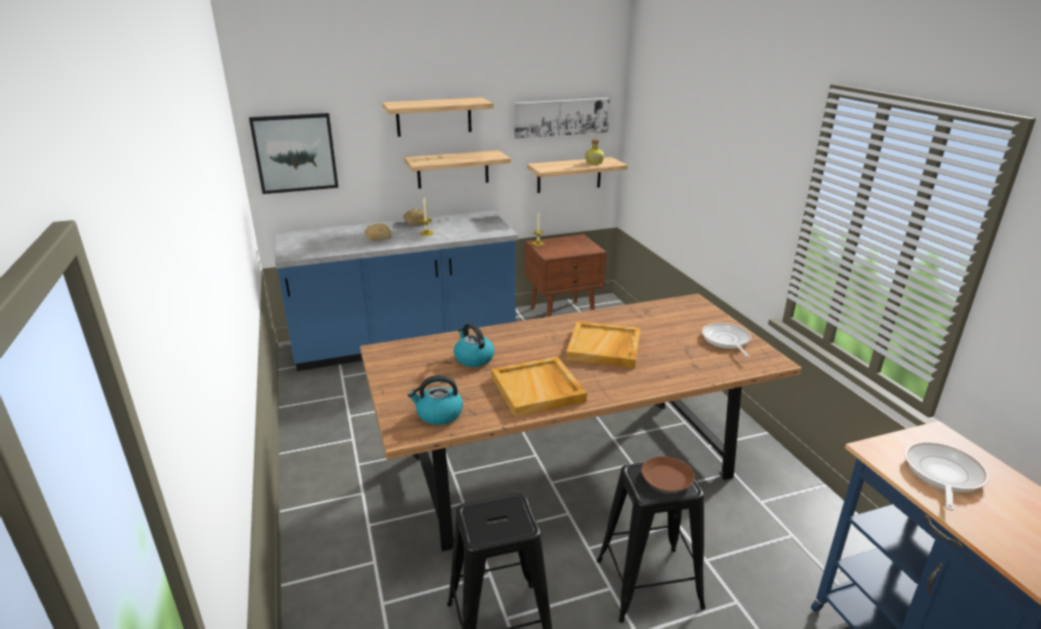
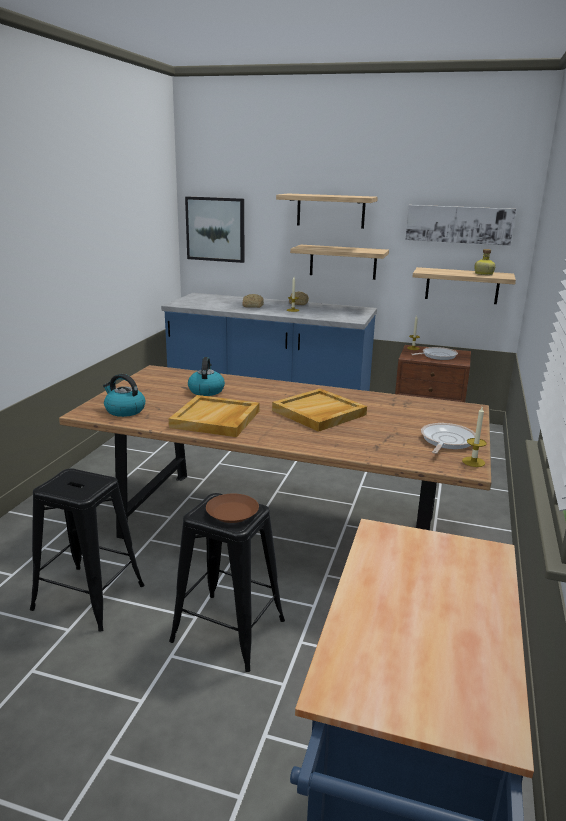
camera: 35 degrees right, 5 degrees down
(768, 353) = (473, 462): none -> candle
(942, 474) = (415, 576): frying pan -> frying pan (437, 356)

